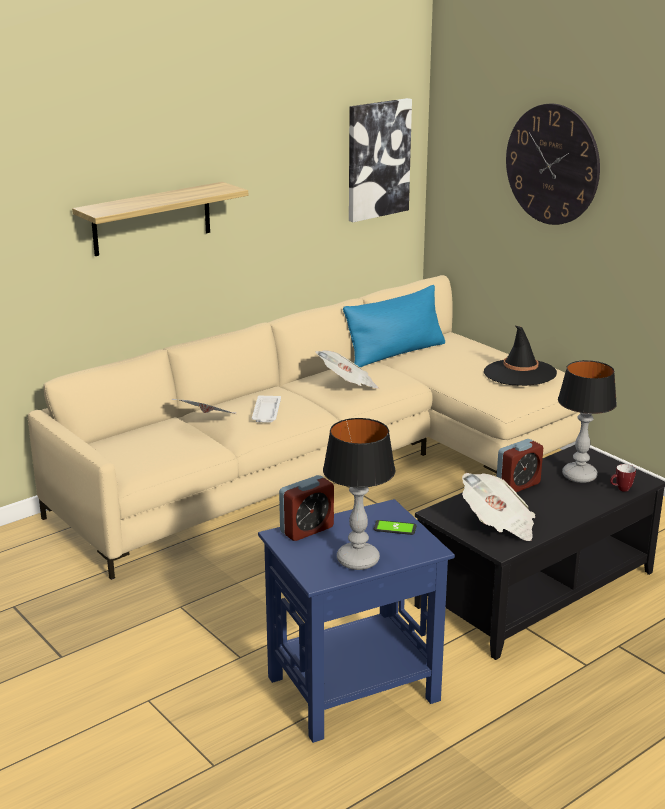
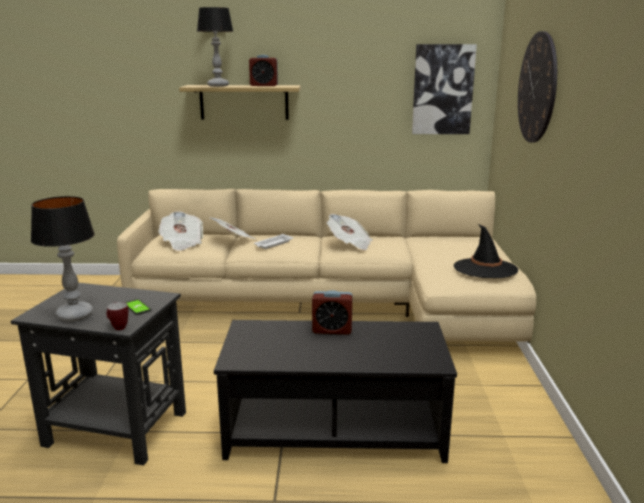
camera: 40 degrees right, 5 degrees down
(307, 530) = (96, 290): alarm clock -> alarm clock (264, 85)
(351, 689) = (115, 428): blue side table -> black side table
(396, 353) = (422, 238): blue pillow -> none
(498, 525) = (264, 347): newspaper -> newspaper (182, 243)
(578, 476) = (389, 341): table lamp -> table lamp (217, 86)
(621, 489) = (404, 362): mug -> mug (117, 327)

